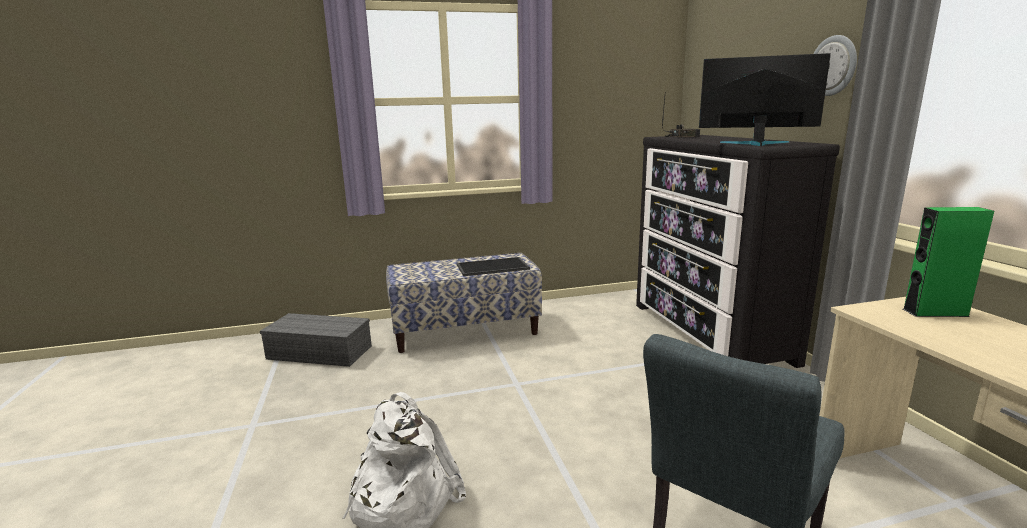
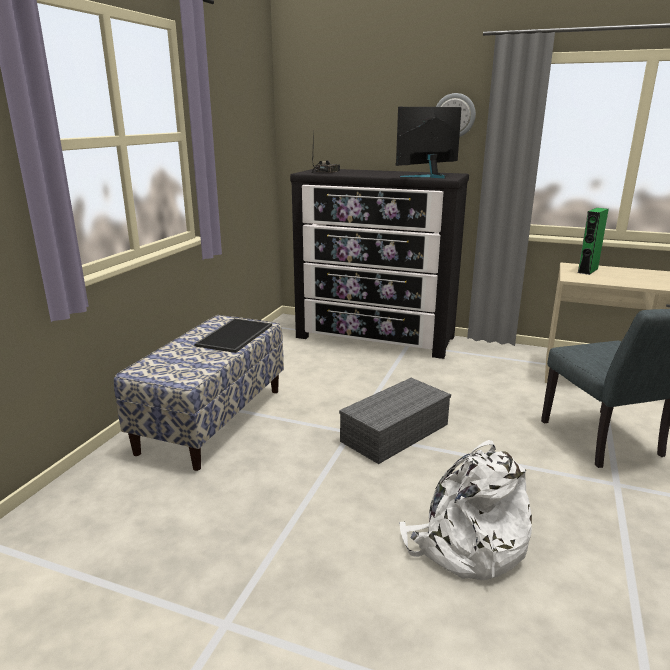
camera: 55 degrees left, 5 degrees up
(321, 352) = (104, 524): grey storage box -> grey storage box (395, 431)

